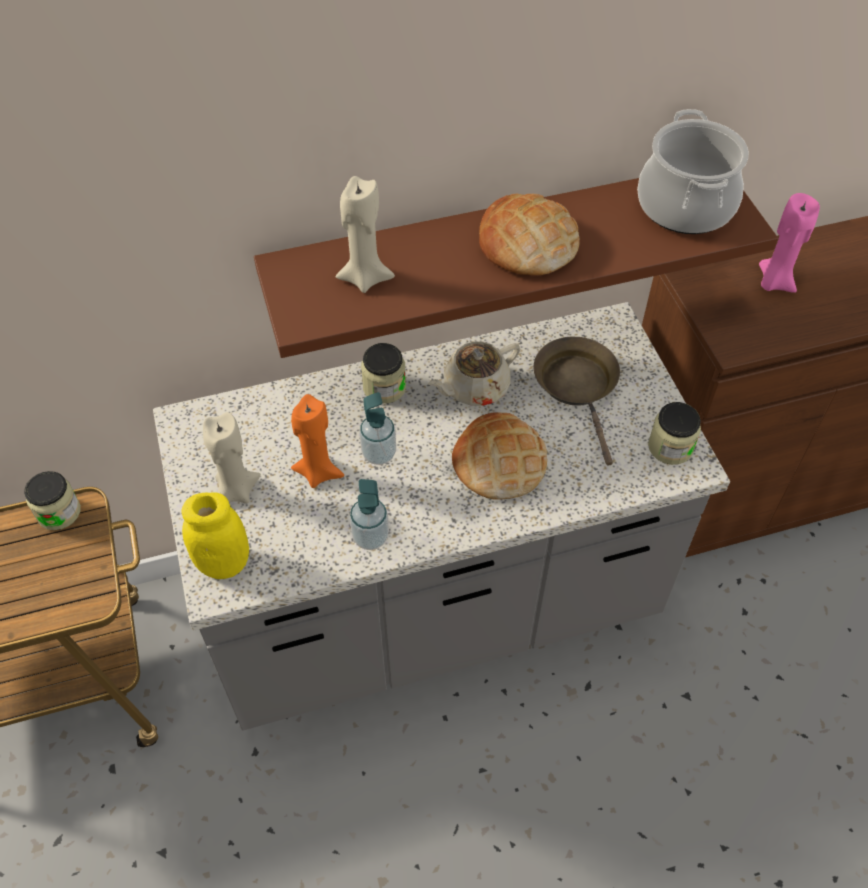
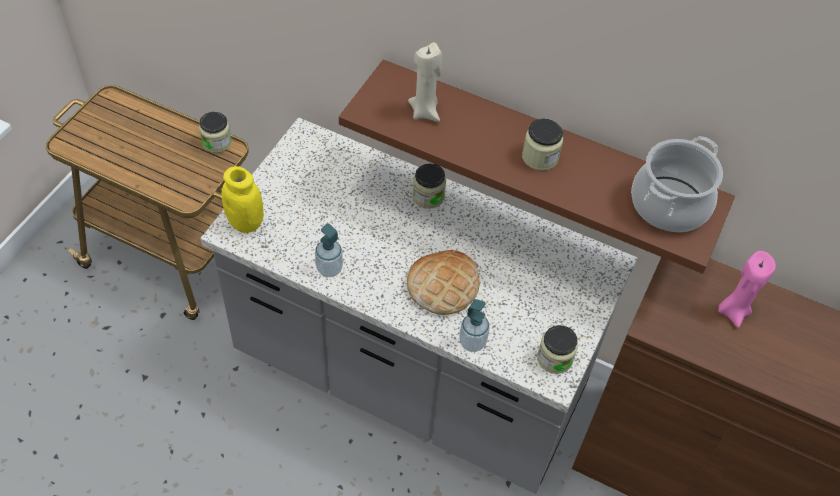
camera: 40 degrees right, 0 degrees up
(236, 490) = (291, 191): beige candle -> none
(318, 472) = (342, 214): orange candle -> none
(379, 454) = (383, 229): soap dispenser -> soap dispenser (472, 342)
(474, 387) = (479, 235): beige teapot -> none
(527, 243) = (540, 157): bread -> jar
(578, 387) = (540, 282): brown frying pan -> none

